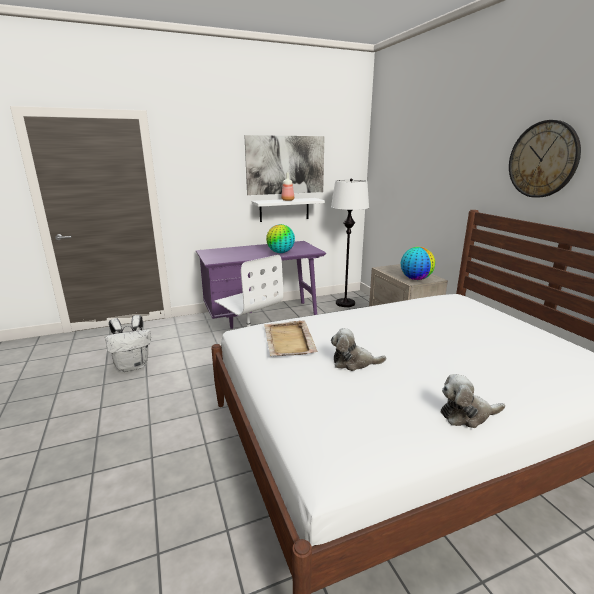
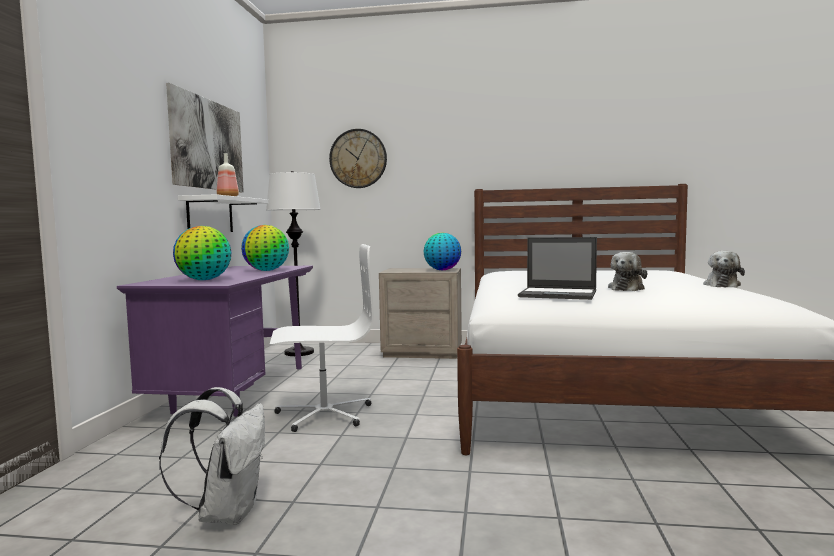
camera: 60 degrees left, 15 degrees down
(225, 255) = (204, 280): none -> globe
(288, 340) = (559, 294): beige tray -> laptop
(543, 159) = (534, 139): wall clock -> wall clock (358, 158)

